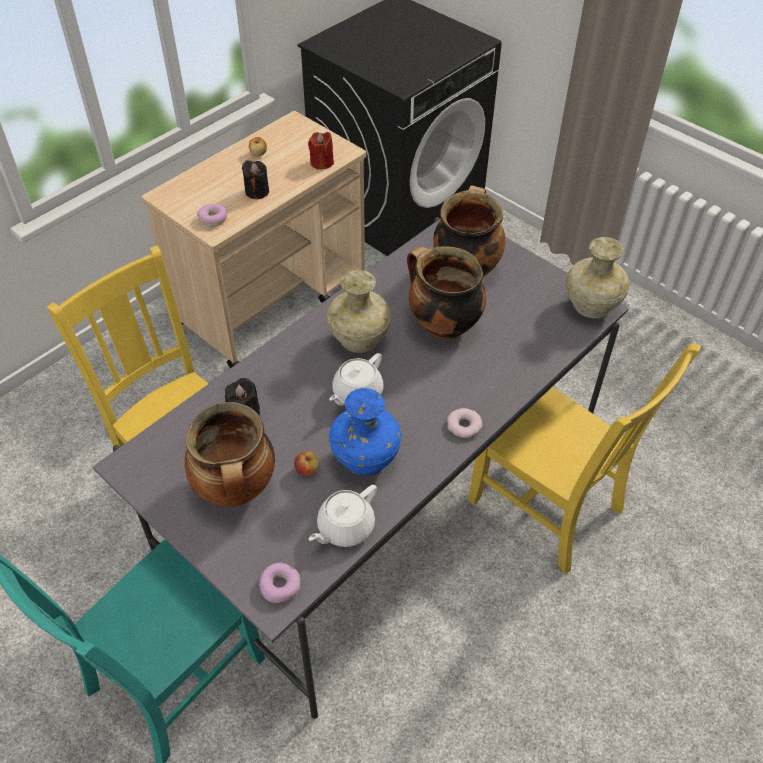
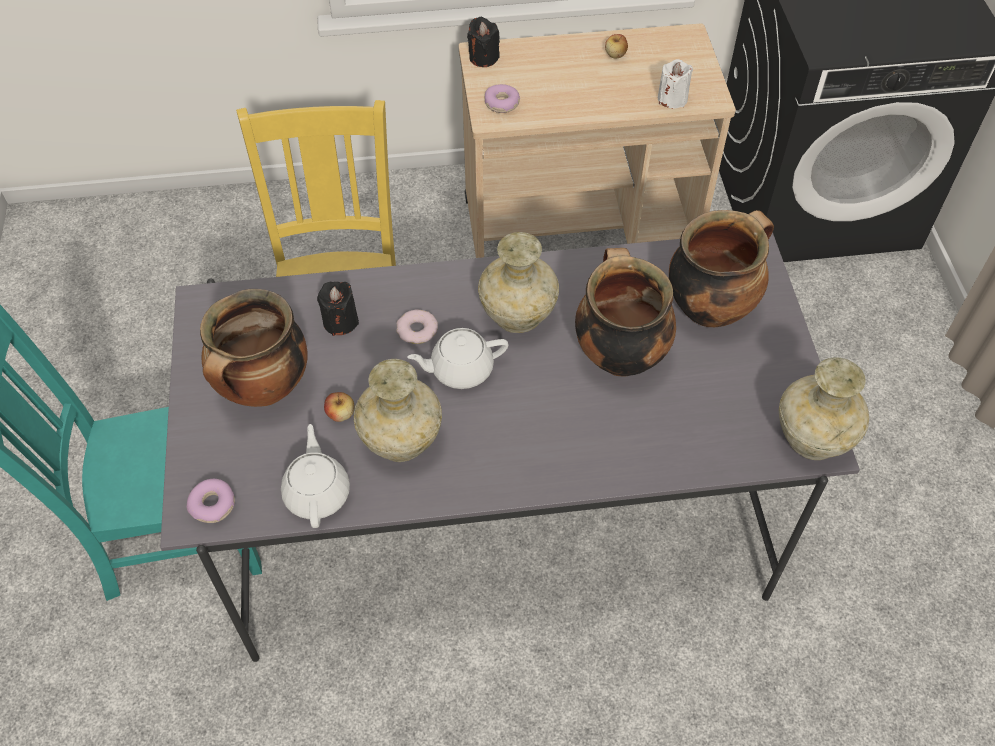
camera: 40 degrees right, 5 degrees up
(257, 192) = (573, 97): black candle -> black candle (483, 58)
(321, 162) = (672, 99): red candle -> white candle
(344, 527) = (317, 493): white teapot -> white teapot turned 90 degrees clockwise
(364, 460) = (400, 441): blue vase -> beige vase
(464, 426) = (530, 474): donut -> donut (417, 330)
(550, 508) = (662, 639): yellow chair -> none

